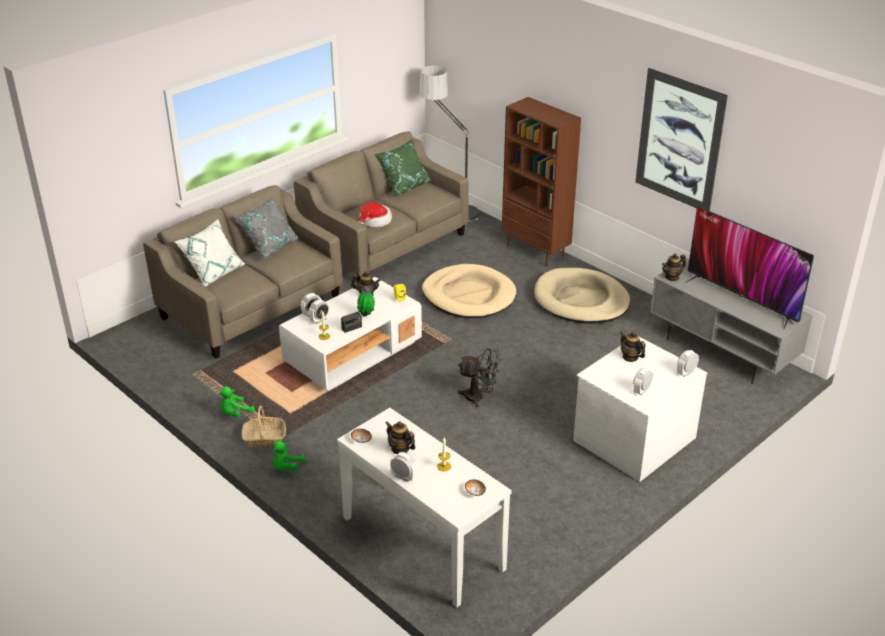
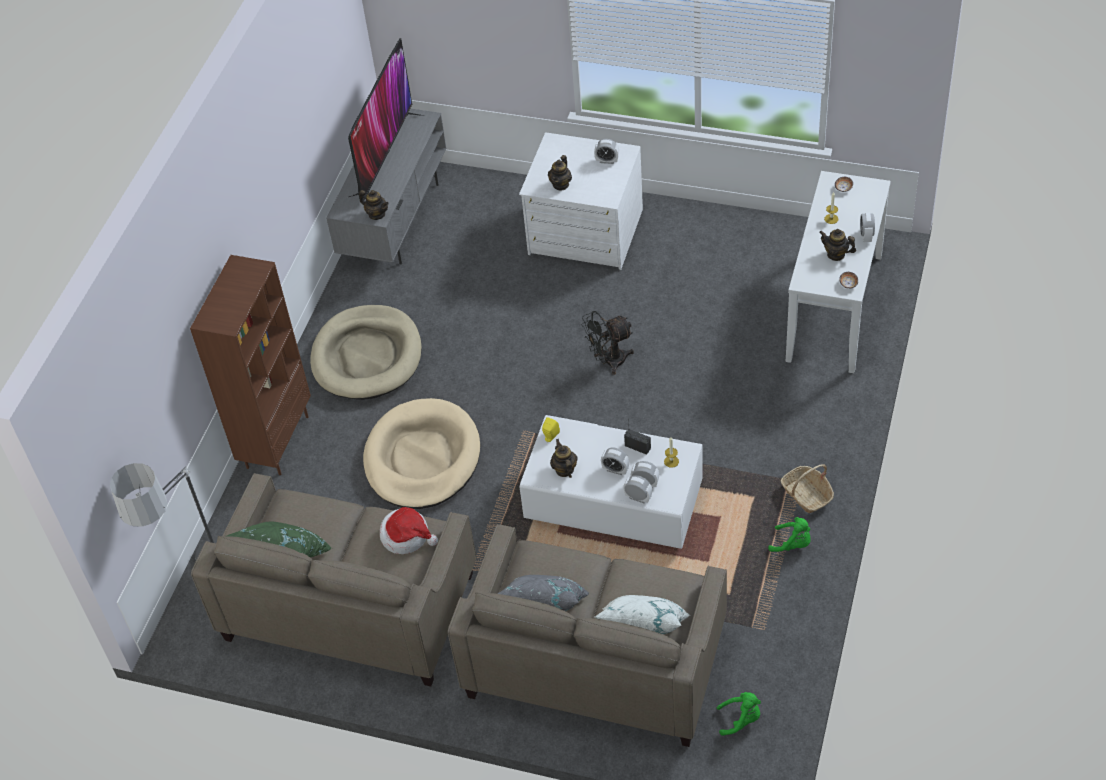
camera: 115 degrees left, 15 degrees up
(286, 467) = (830, 451): green plush toy -> green plush toy (741, 720)
(366, 315) = (604, 447): potted plant -> none
(400, 449) = (836, 254): teapot -> teapot turned 105 degrees clockwise
(479, 398) = (609, 361): black fan -> black fan turned 105 degrees counterclockwise
(679, 140) = (280, 133): picture -> none
(686, 372) = (557, 143): alarm clock -> alarm clock (615, 470)

